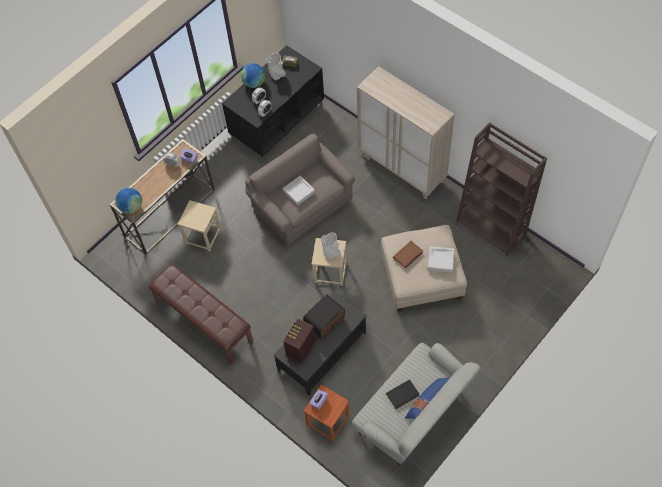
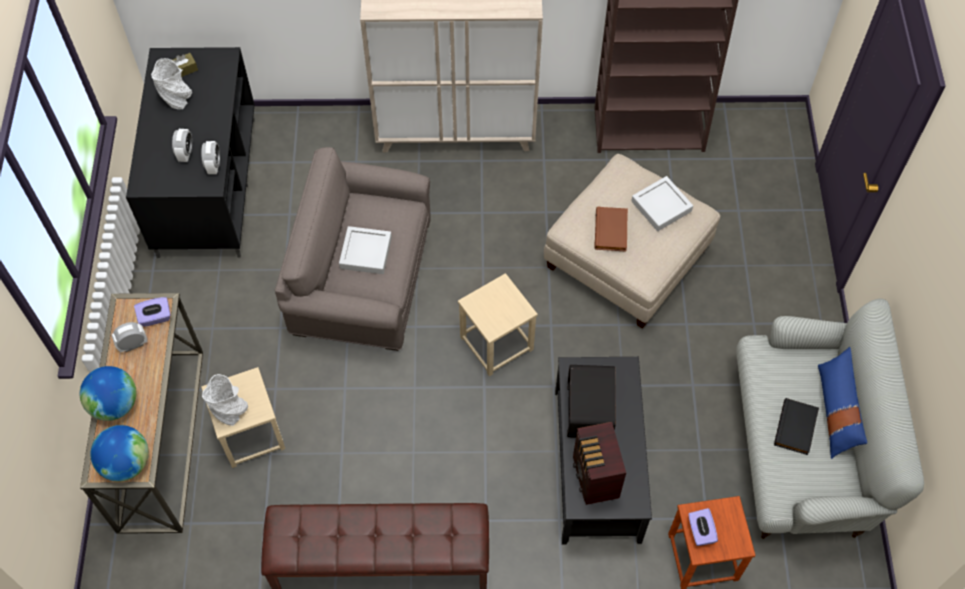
camera: 45 degrees left, 0 degrees up
(254, 83) = (152, 134): globe -> globe (115, 404)
(331, 252) = (501, 304): grey vase -> grey vase (229, 411)

